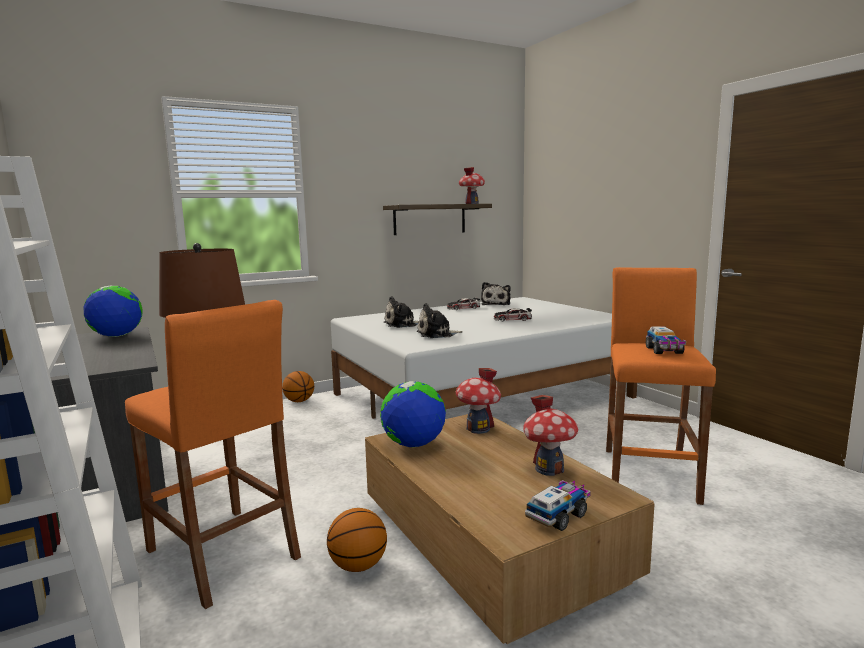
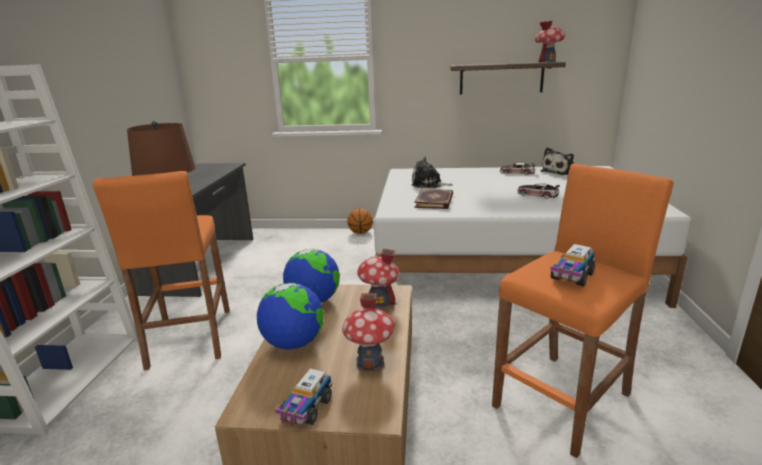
camera: 35 degrees right, 10 degrees up
(117, 336) = (215, 168): globe -> globe (294, 343)
(358, 565) = (240, 379): basketball -> none
(437, 334) = (435, 201): plush toy -> book
(558, 515) = (306, 409): toy truck -> toy truck turned 120 degrees clockwise

